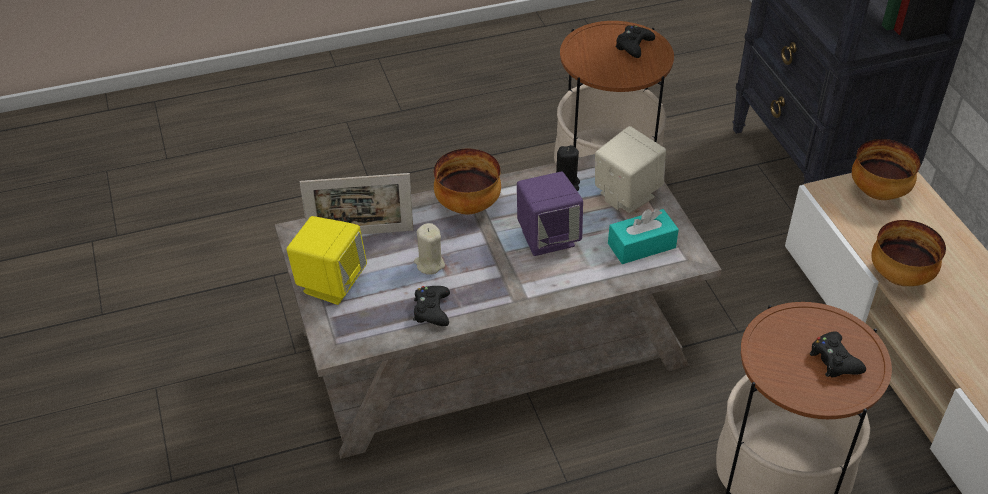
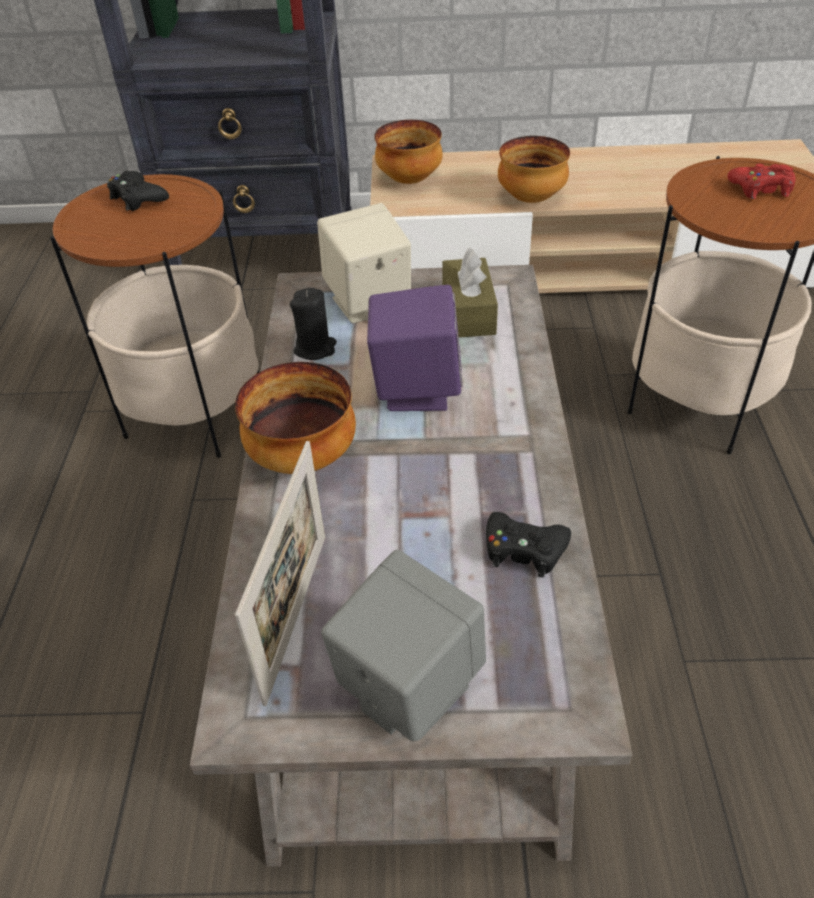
camera: 70 degrees left, 0 degrees up
(330, 283) = (407, 688): yellow speaker -> grey speaker
(429, 264) = (415, 531): beige candle -> none
(641, 245) = (468, 312): turquoise tissue box -> brown tissue box
(834, 360) = (761, 189): black game controller -> red game controller

